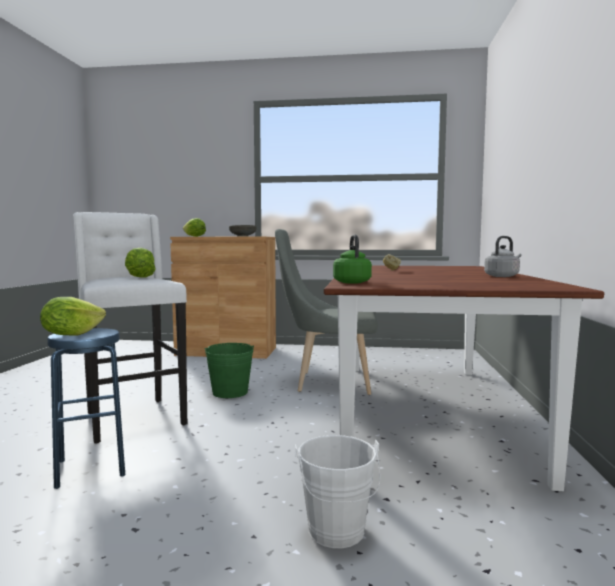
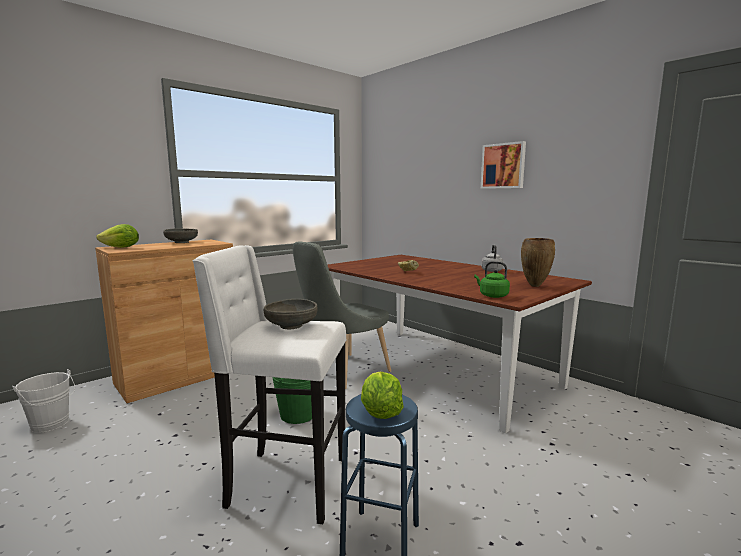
camera: 50 degrees left, 5 degrees up
(139, 277) = (291, 326): lettuce -> grey bowl
(337, 534) = (573, 463): white bucket -> white bucket (51, 425)
(458, 284) = (534, 286): none -> brown vase
(565, 114) = (503, 166): none -> picture

